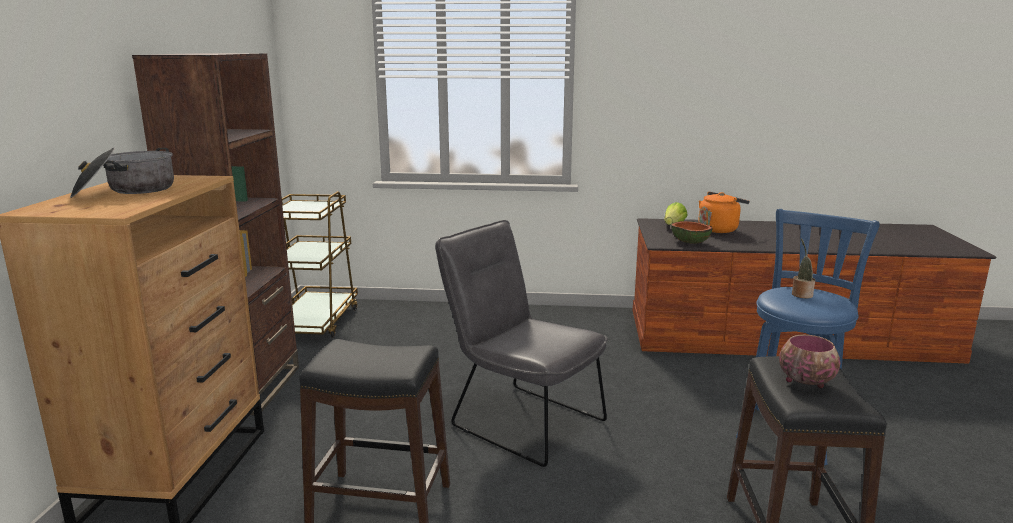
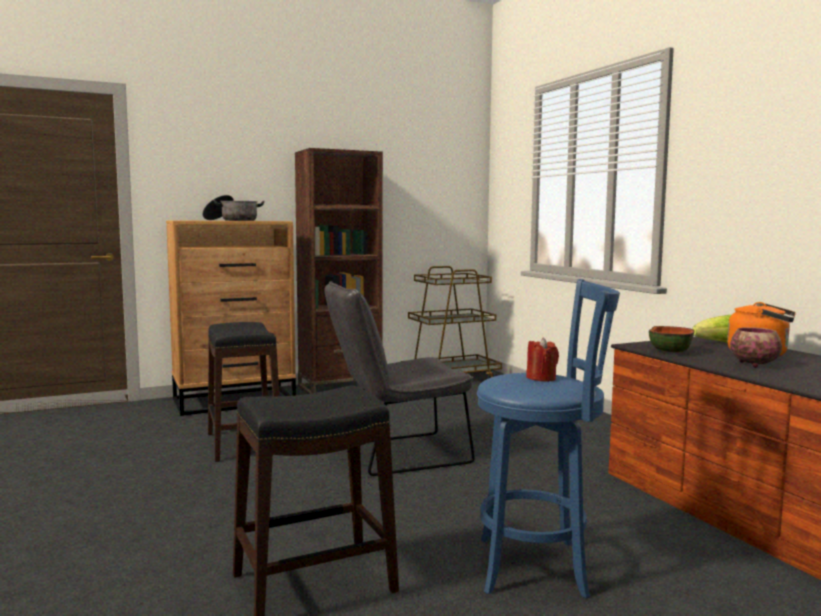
camera: 60 degrees right, 10 degrees down
(520, 420) = (396, 455): grey chair -> grey chair turned 120 degrees counterclockwise
(801, 294) = (541, 378): potted plant -> red candle
(805, 381) = (311, 397): bowl -> bowl (754, 365)

